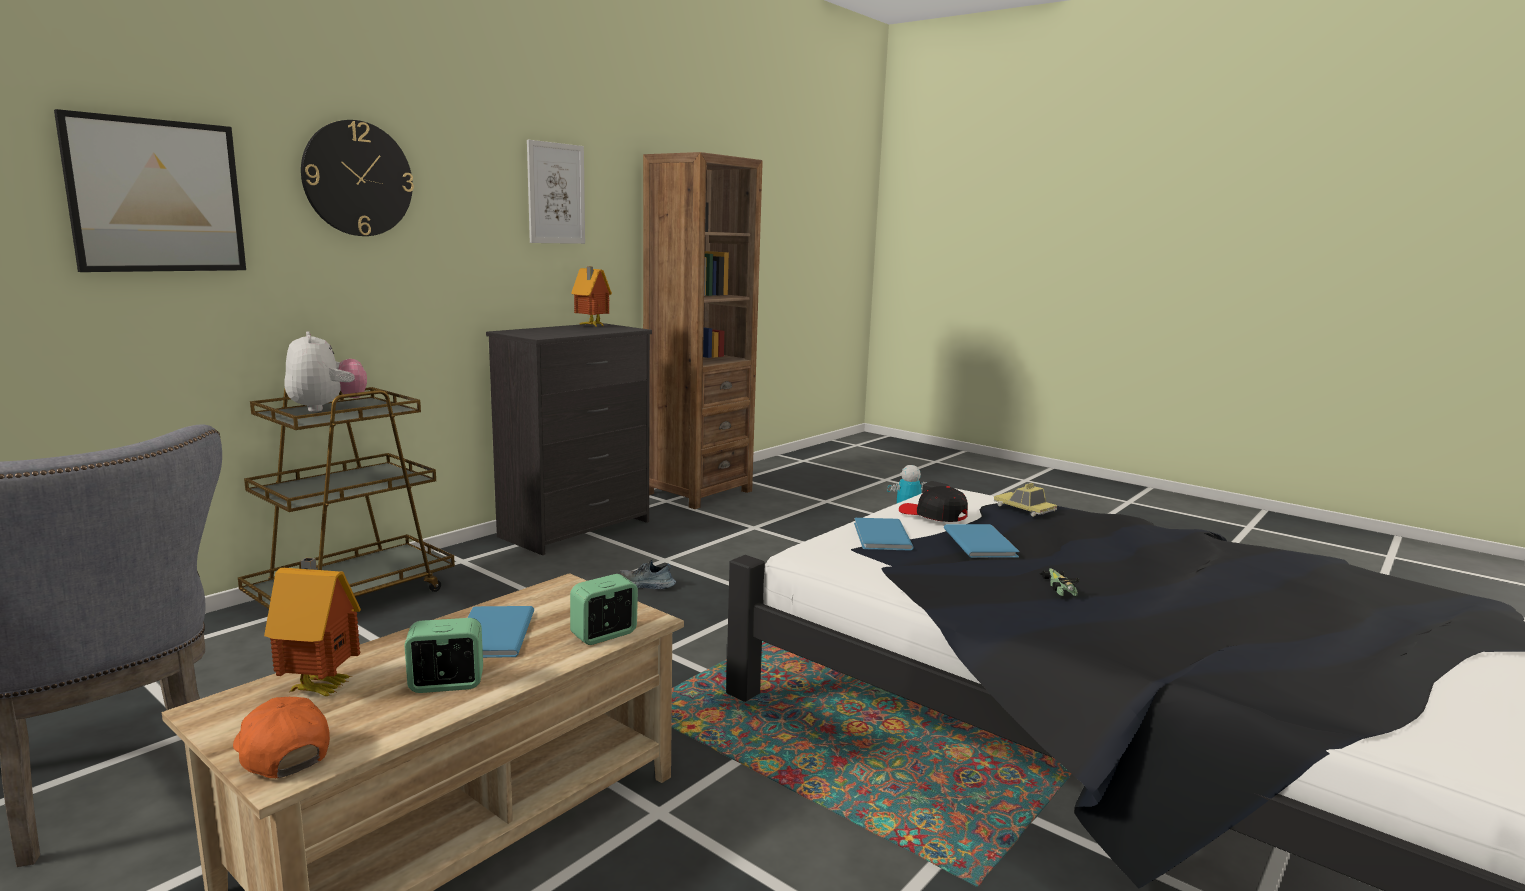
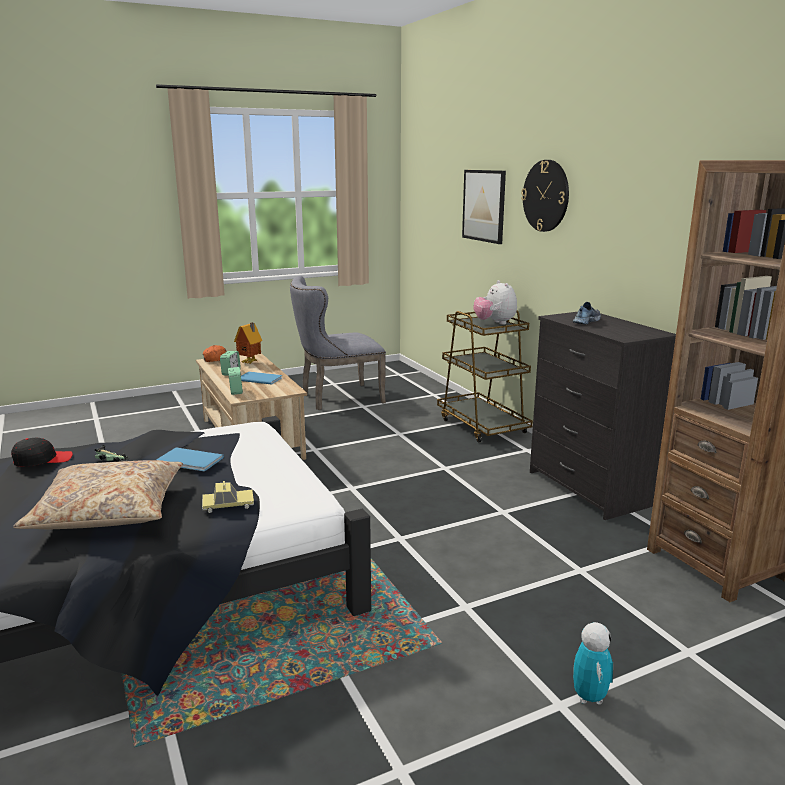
camera: 115 degrees right, 5 degrees up
(327, 408) = (495, 323): plush toy -> plush toy turned 75 degrees clockwise
(556, 193) = (663, 206): picture -> none
(591, 326) = (640, 330): toy house -> none
(646, 585) = (454, 498): shoe -> shoe (585, 321)
(880, 536) = (246, 444): blue book -> none
(933, 515) = (261, 469): black cap -> black cap (42, 460)
(1137, 545) = (109, 510): none -> beige pillow

